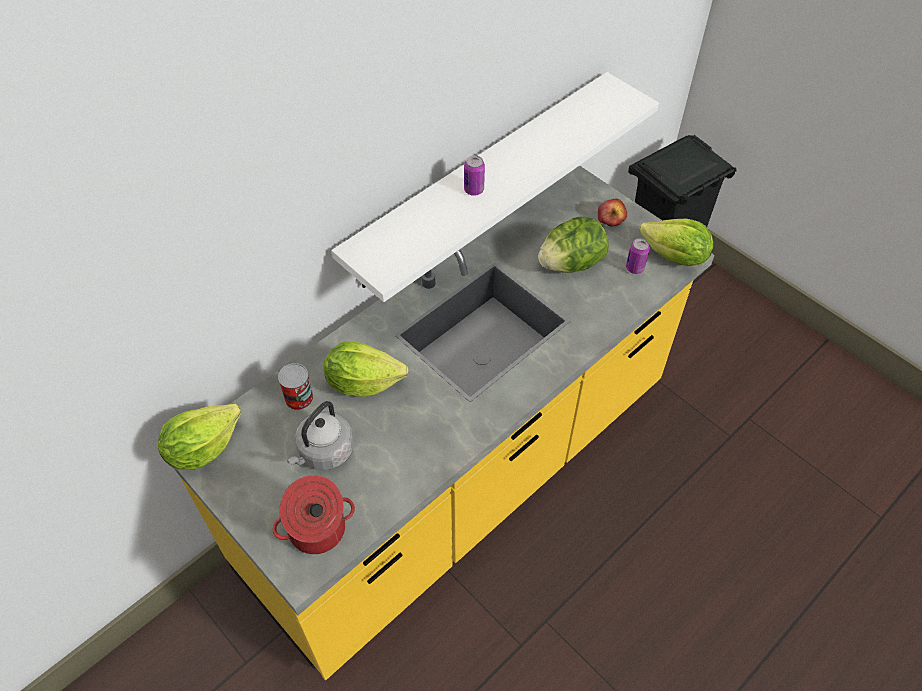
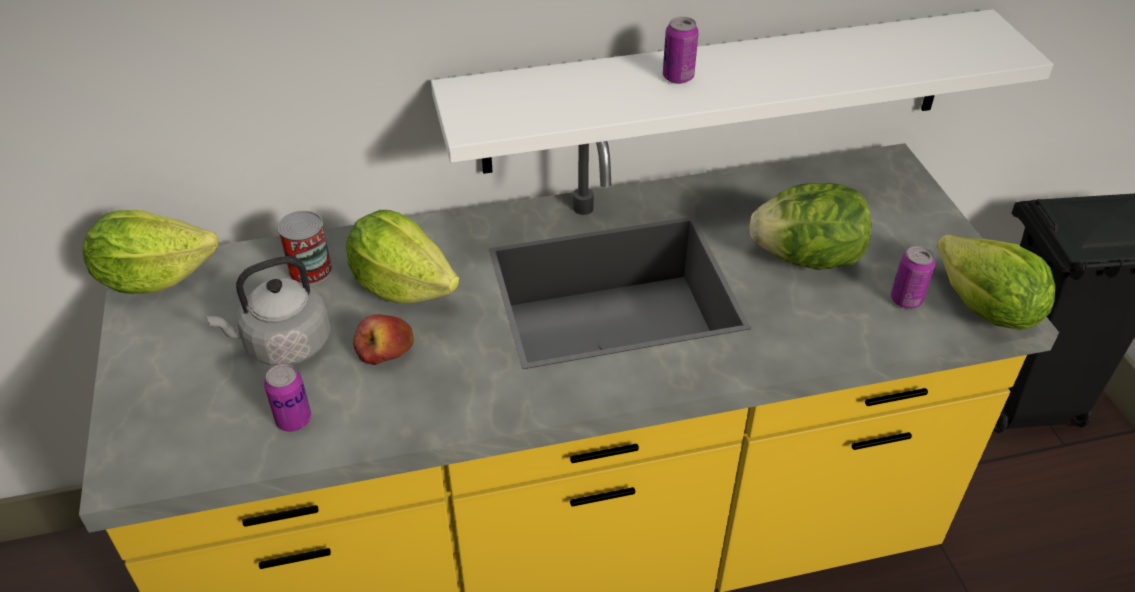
camera: 30 degrees right, 10 degrees down
(317, 530) = (192, 433): cooking pot -> none
(369, 494) = (294, 420): none -> can
(611, 218) = (912, 225): apple -> apple (385, 350)

